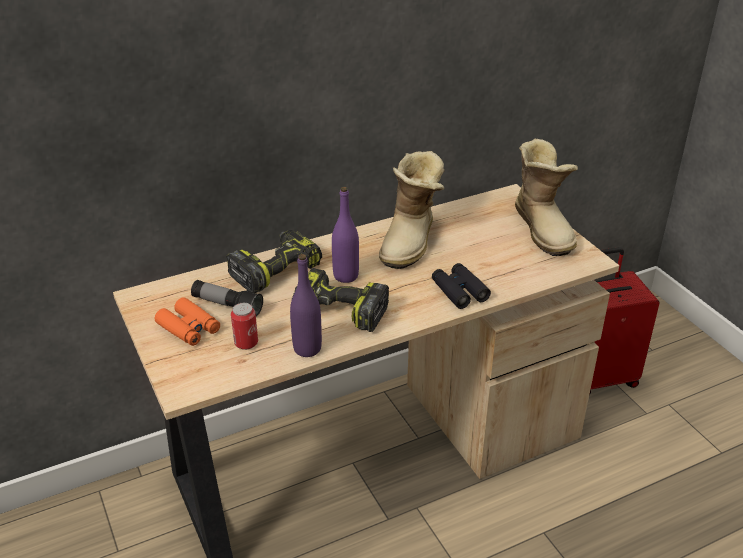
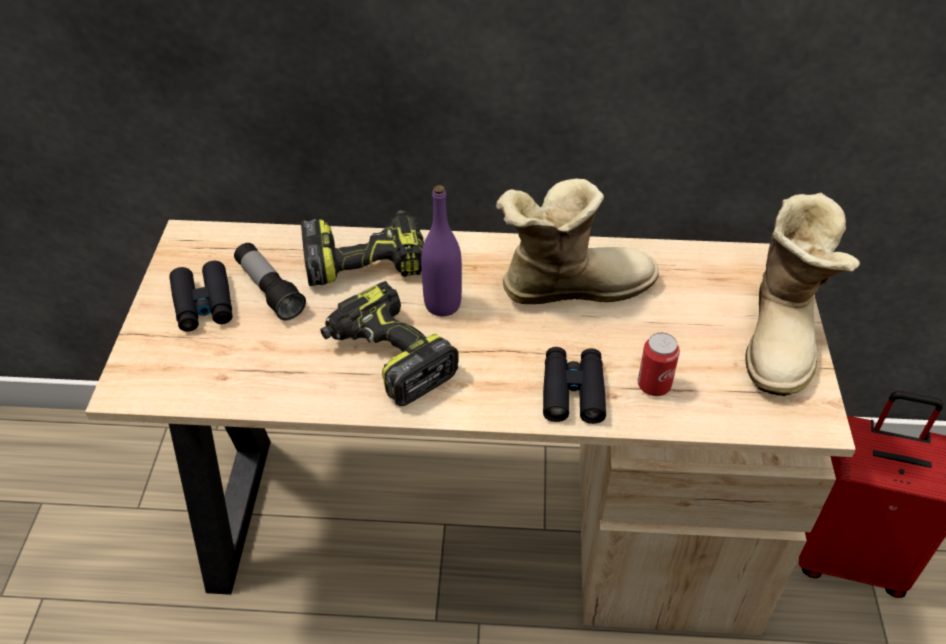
camera: 30 degrees right, 10 degrees up
(189, 328) = (203, 304): orange binoculars -> black binoculars
(246, 343) = (247, 354): can -> can (654, 385)
(307, 349) = (308, 395): purple bottle -> none
(412, 242) = (571, 285): boot -> boot turned 150 degrees counterclockwise

